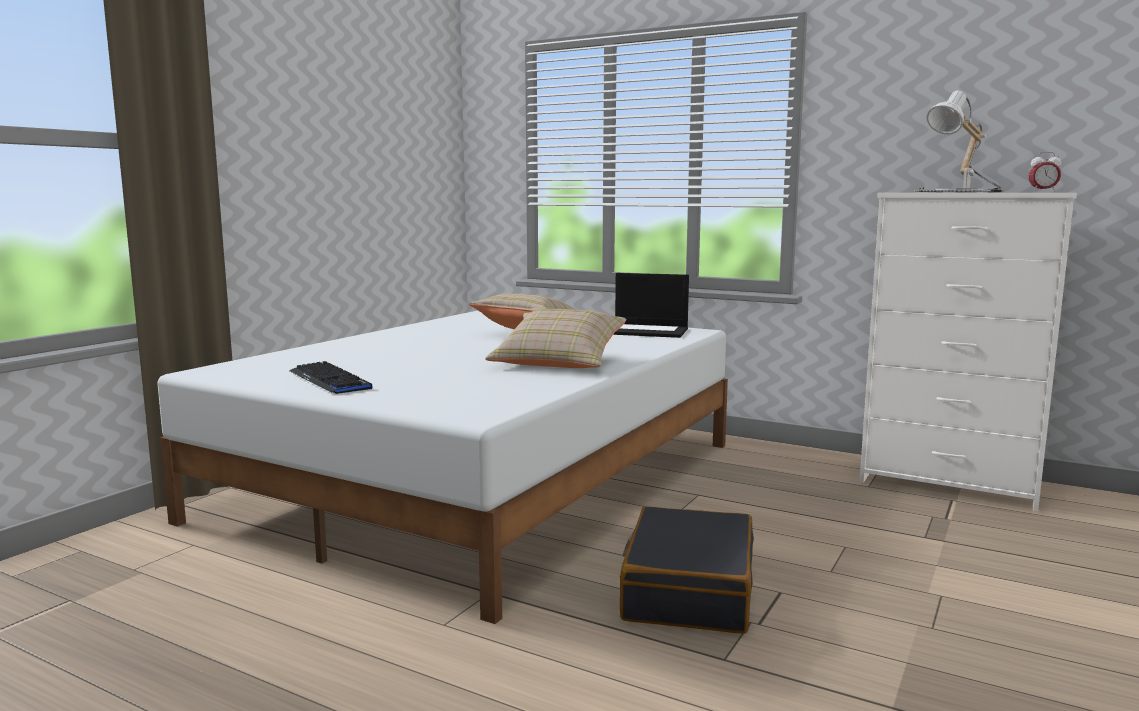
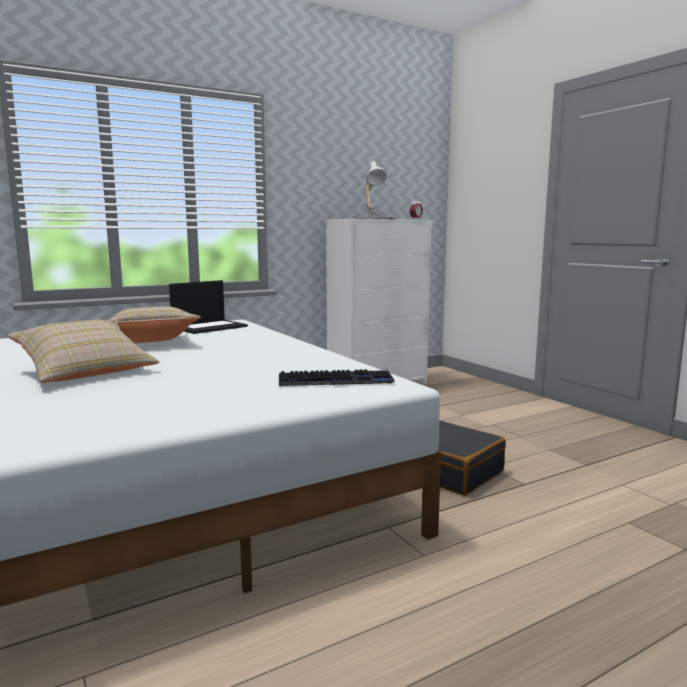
camera: 60 degrees left, 0 degrees up
(330, 380) = (190, 407): keyboard -> keyboard (335, 380)
(558, 362) = (266, 352): beige pillow -> beige pillow (85, 372)

